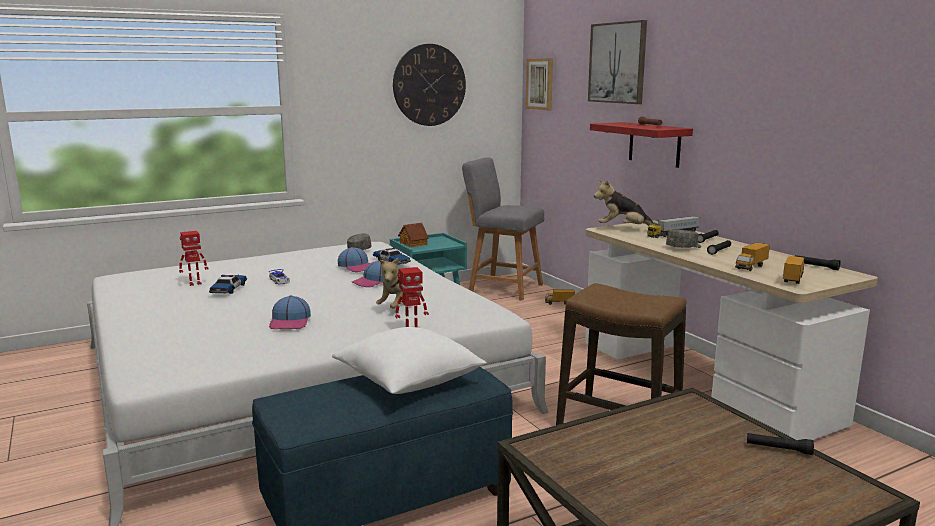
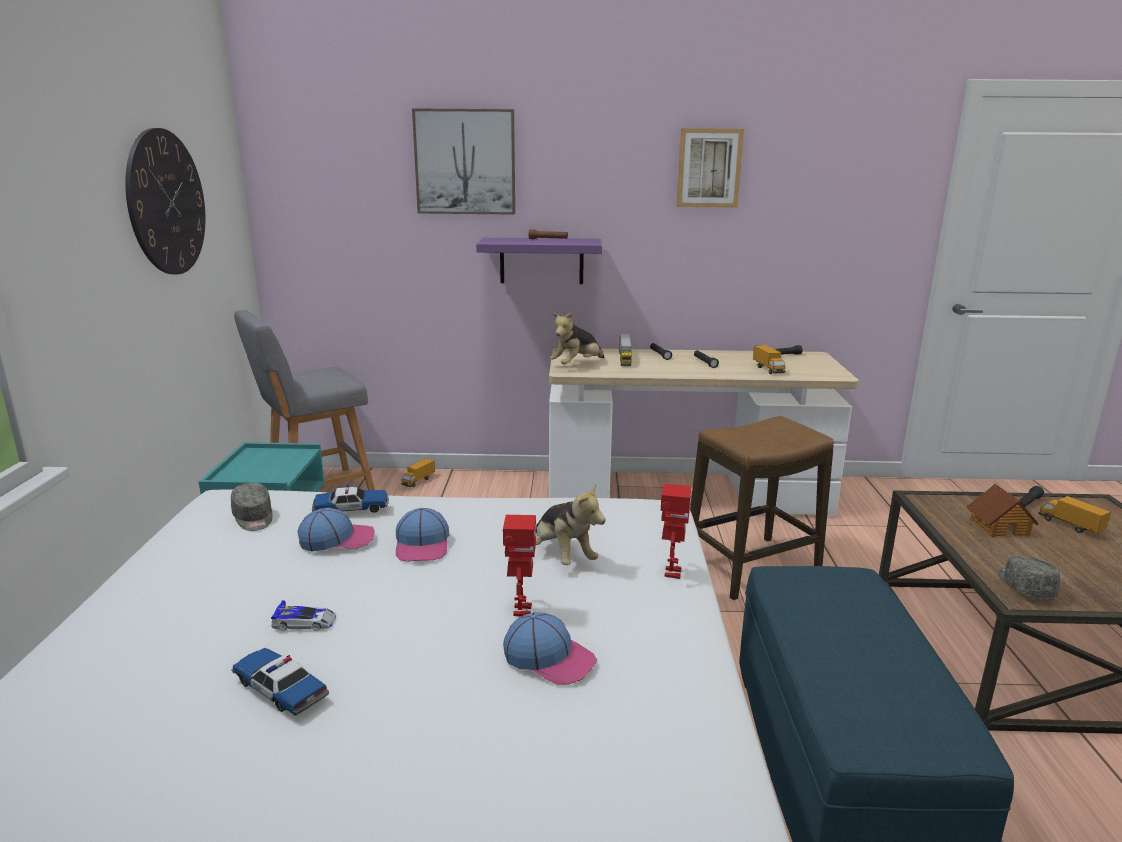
camera: 60 degrees left, 5 degrees up
(195, 283) = (156, 731): toy robot -> toy robot (521, 610)
(409, 382) = (840, 620): white pillow -> none
(414, 243) = (247, 474): toy house -> toy house (998, 527)
(540, 84) = (296, 190): picture -> picture (709, 168)
(654, 144) = (541, 261): red shelf -> purple shelf
(684, 247) = (679, 368): grey cap -> grey cap (1024, 586)
(792, 280) = (818, 371): toy truck -> toy truck (1070, 526)

